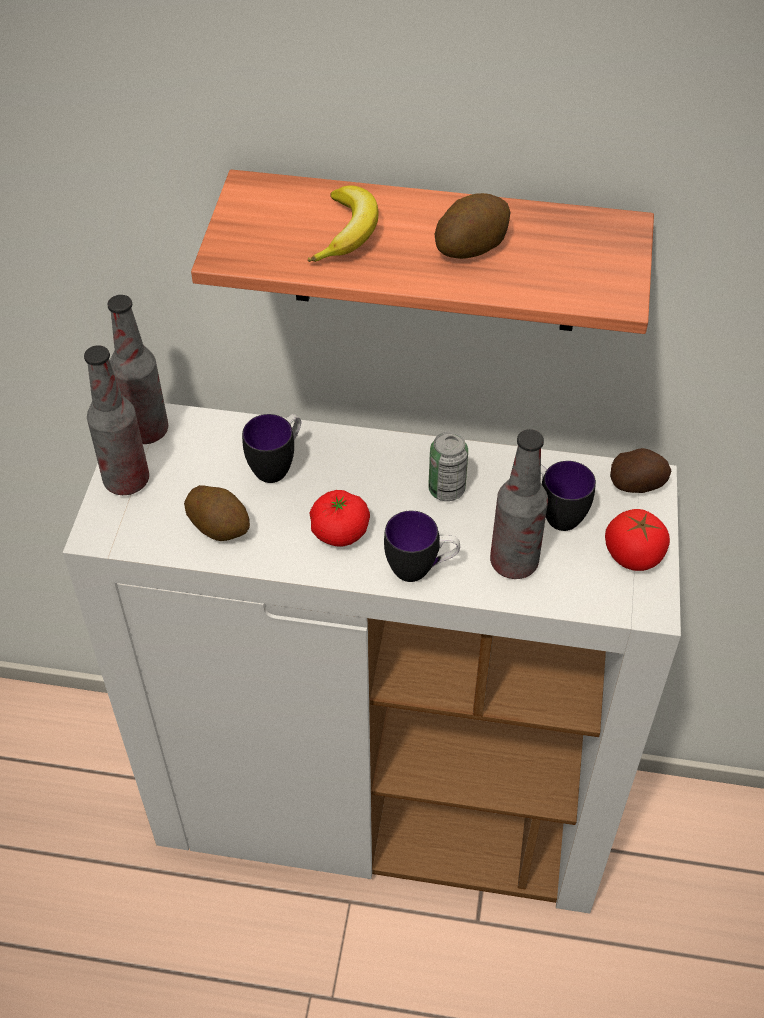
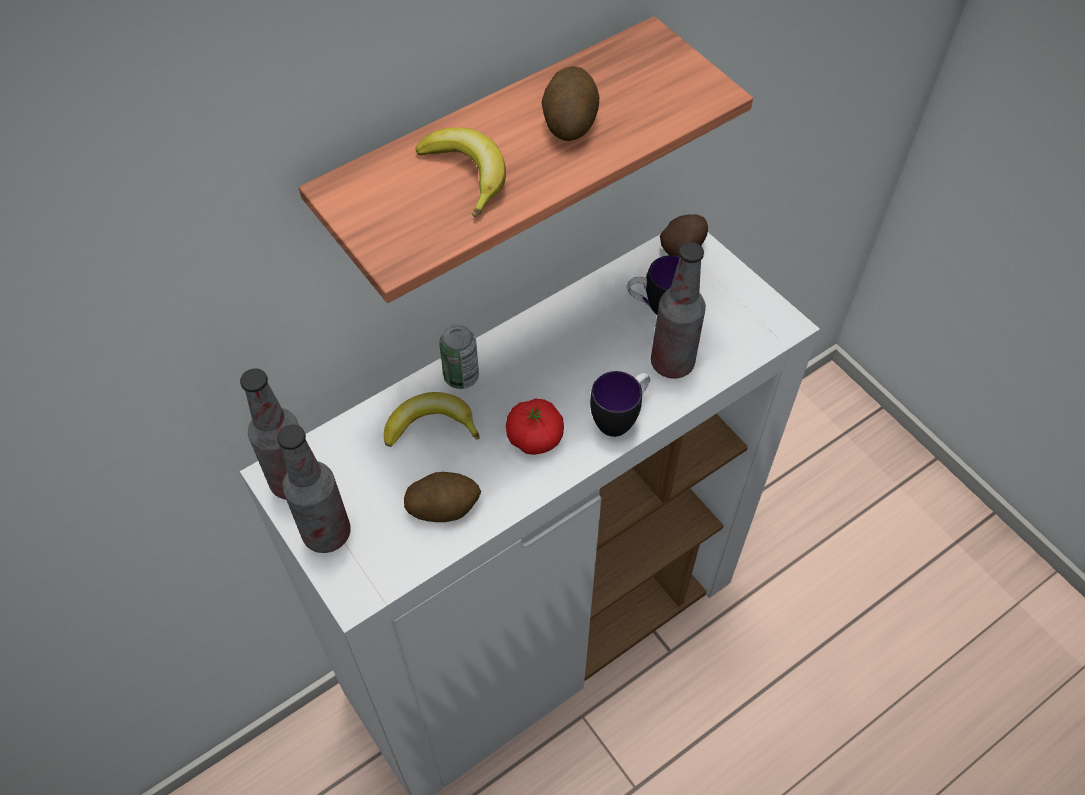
camera: 45 degrees left, 5 degrees up
(278, 465) = (431, 425): mug -> banana
(446, 489) = (570, 347): can -> can (461, 376)
(633, 555) = (735, 298): tomato -> none

